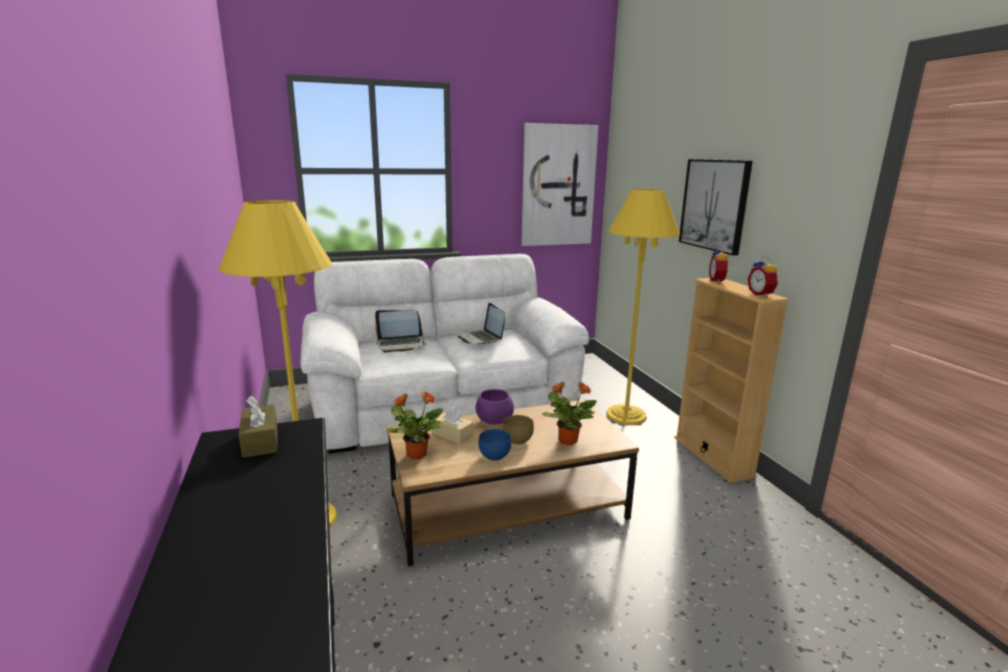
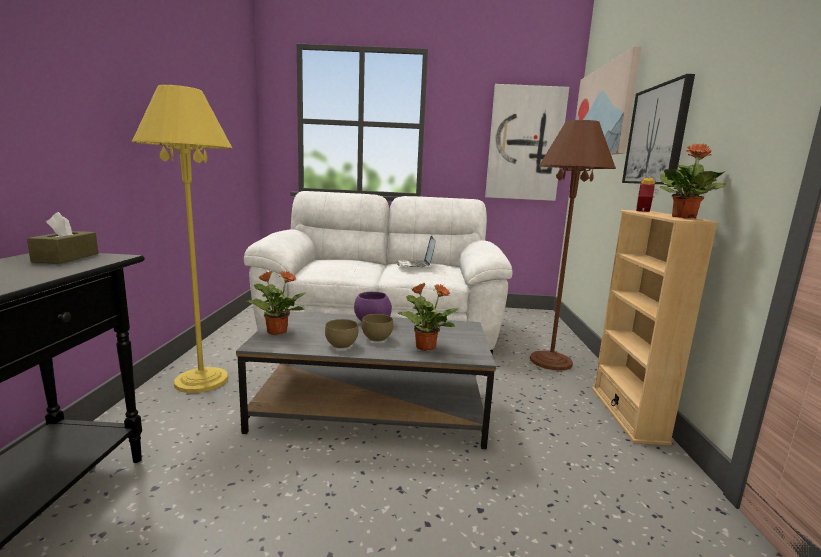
camera: 20 degrees right, 5 degrees down
(401, 344) = (344, 261): laptop -> none
(452, 435) = (324, 325): beige tissue box -> none
(494, 455) = (342, 344): blue bowl -> brown bowl
(507, 506) = (371, 408): brown coffee table -> grey coffee table
(626, 415) = (550, 361): yellow floor lamp -> brown floor lamp
(644, 161) = (603, 112): none -> picture
(761, 294) = (684, 217): alarm clock -> potted plant

